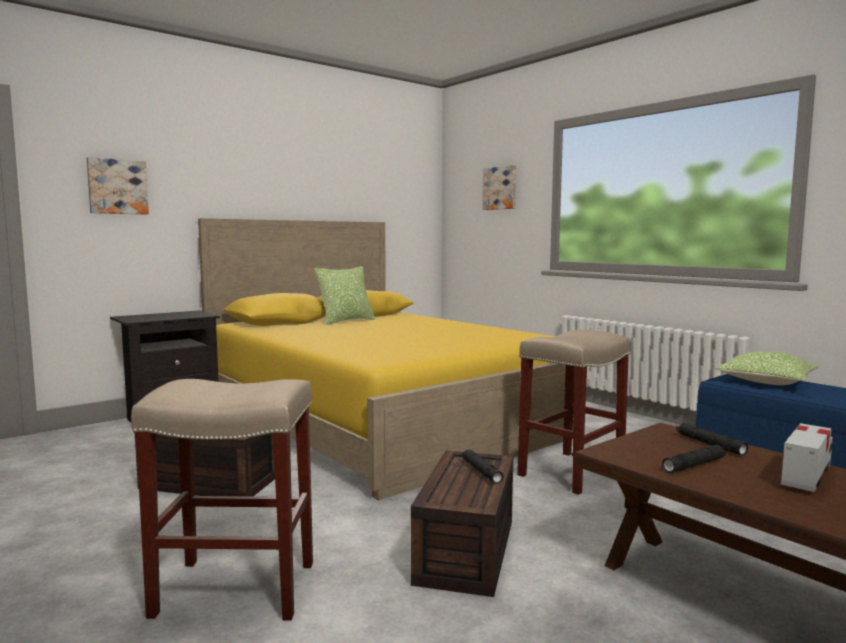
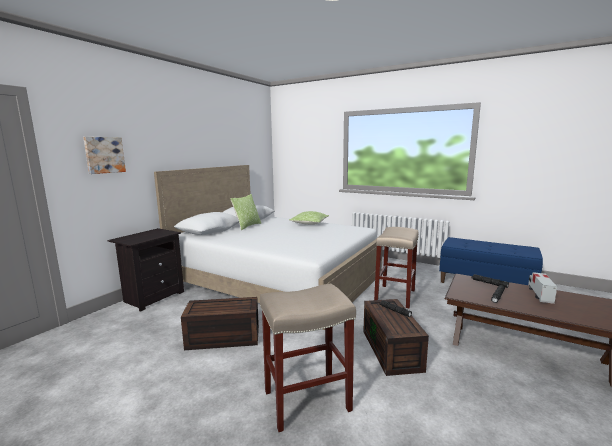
camera: 20 degrees left, 5 degrees up
(380, 418) = (276, 278): yellow bed -> white bed
(500, 188) = (311, 145): picture -> none
(766, 381) = (465, 242): pillow -> pillow (309, 223)

